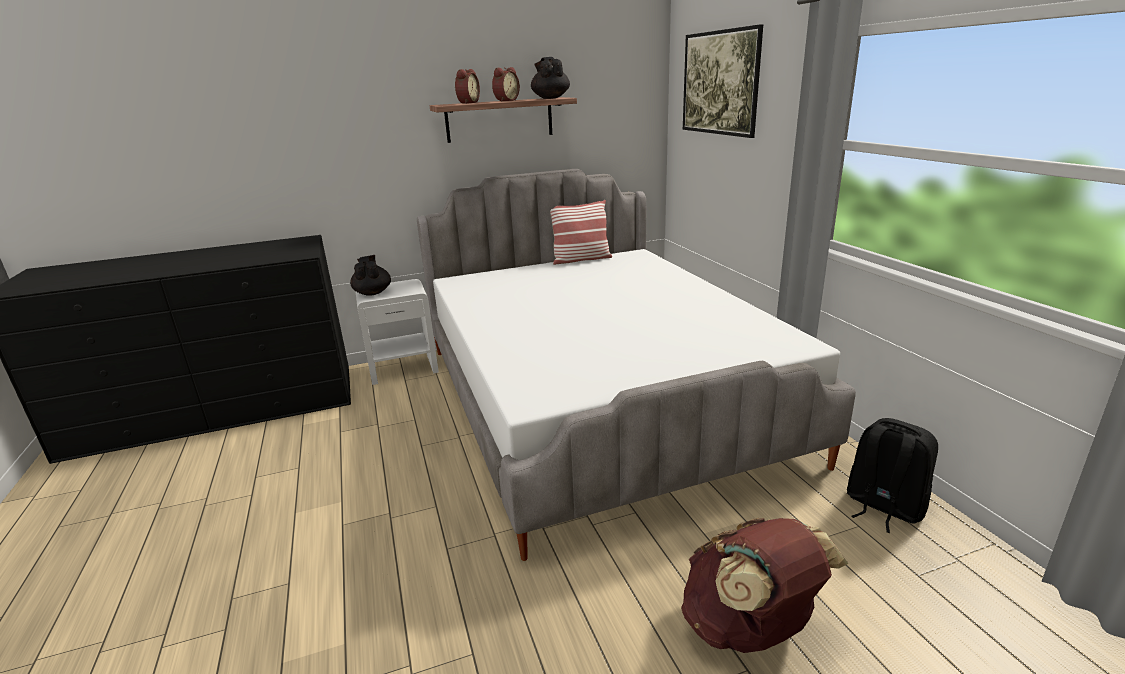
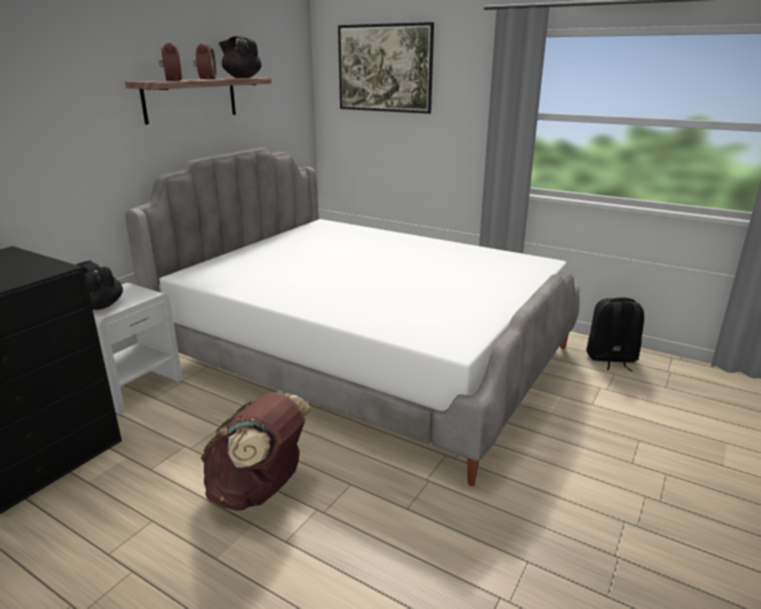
camera: 40 degrees left, 0 degrees up
(581, 259) = (282, 235): pillow -> none
(749, 628) = (640, 453): brown backpack -> brown backpack (259, 490)

